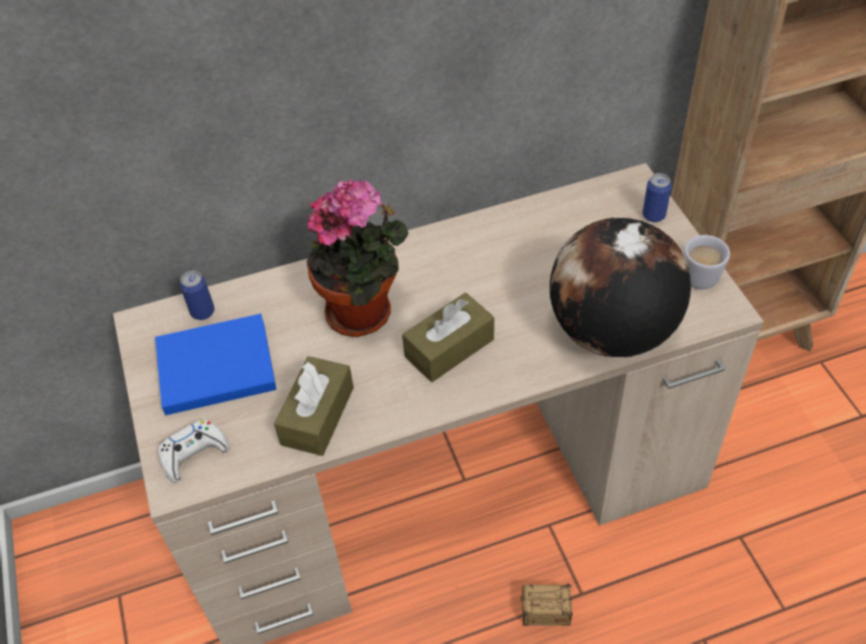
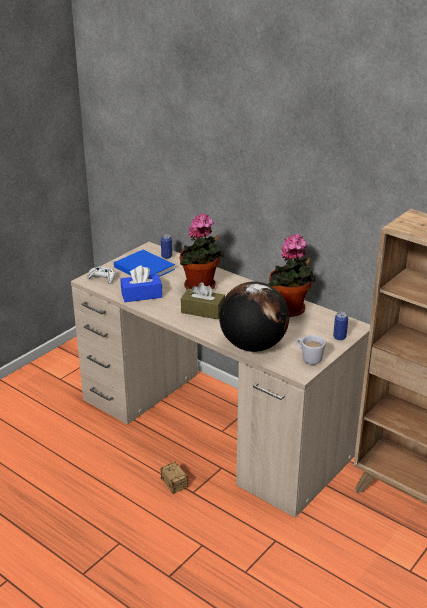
camera: 55 degrees right, 20 degrees down
(317, 416) = (141, 295): brown tissue box -> blue tissue box
(535, 234) = (290, 311): none -> potted plant

